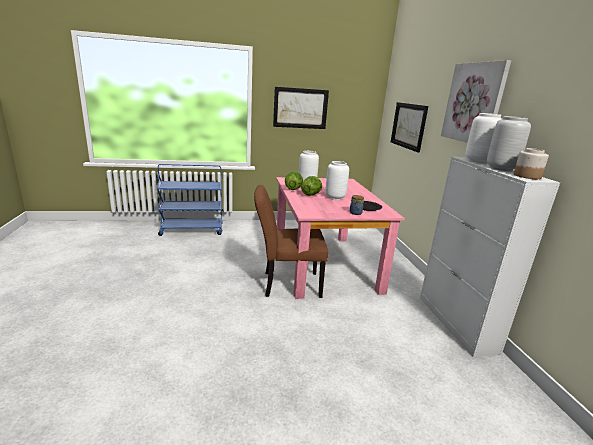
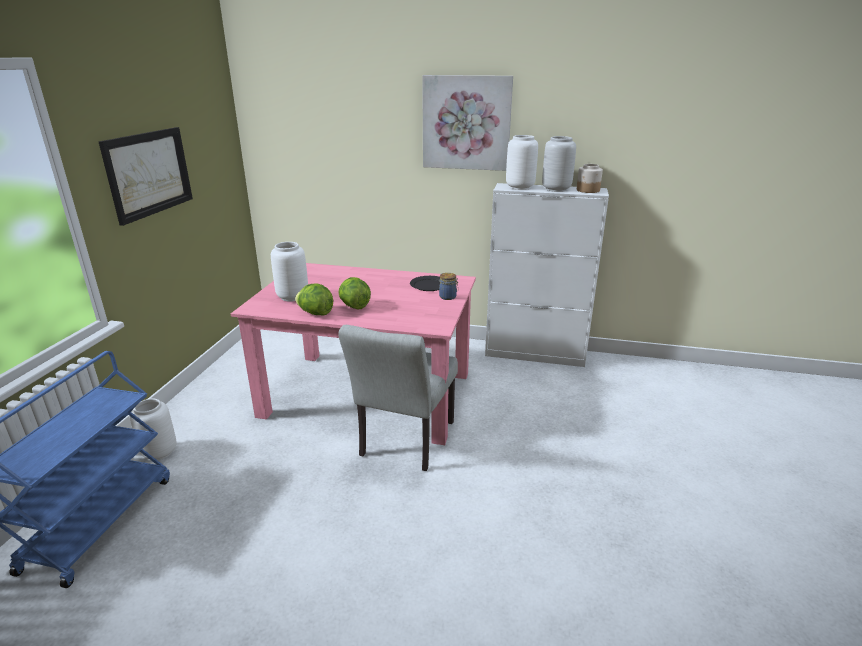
camera: 65 degrees left, 5 degrees up
(286, 284) = (404, 443): brown chair -> grey chair
(334, 197) = (377, 294): white vase -> white vase (159, 452)
(408, 126) = (333, 161): picture -> none

